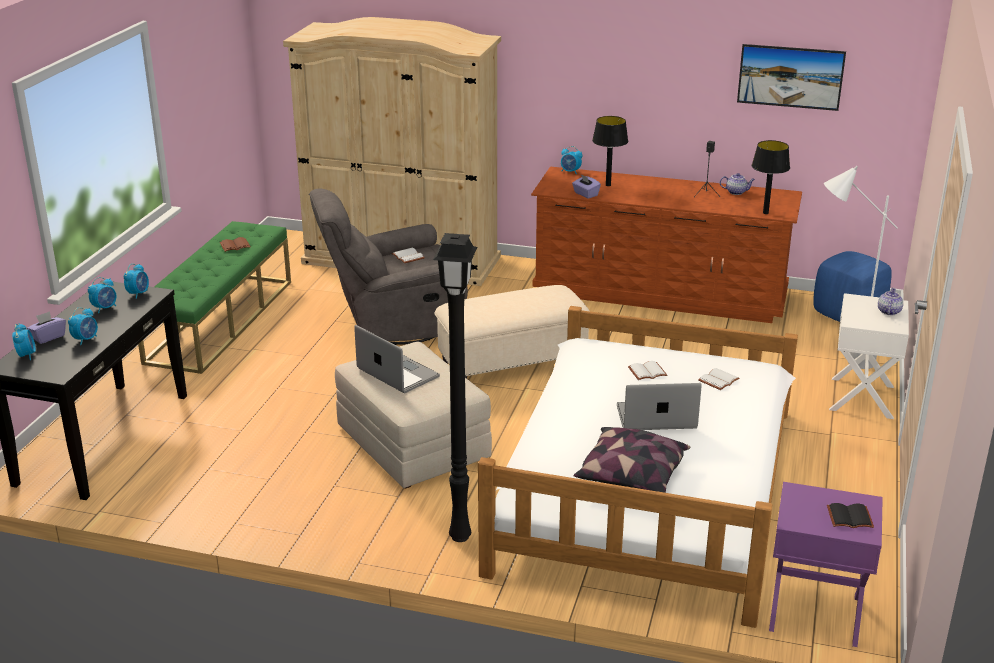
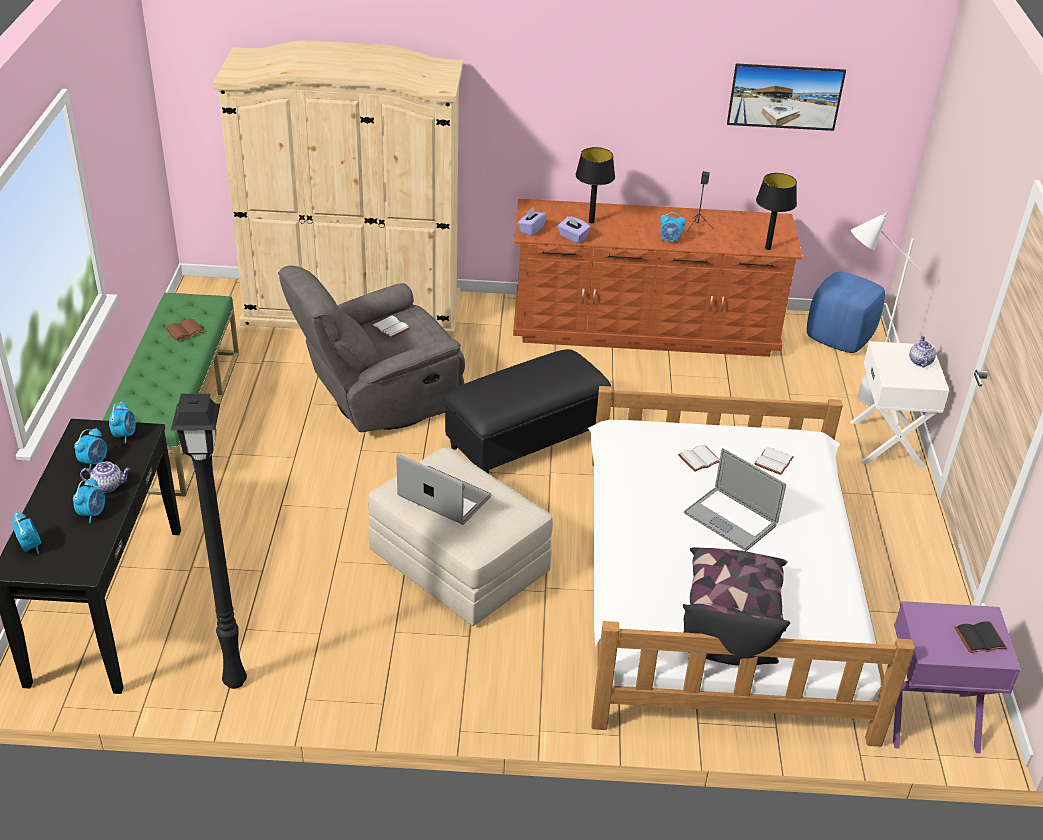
camera: 15 degrees left, 10 degrees up
(48, 337) = (44, 515): purple tissue box -> purple tissue box (531, 229)
(458, 537) = (552, 681): black floor lamp -> black floor lamp (233, 682)
(512, 363) = (525, 440): beige ottoman -> black ottoman
(570, 172) = (543, 205): alarm clock -> alarm clock (670, 240)
(602, 521) = (725, 664): none -> pillow
(656, 417) = (730, 519): laptop -> laptop turned 120 degrees counterclockwise
(736, 192) = (727, 221): teapot -> teapot (109, 485)

